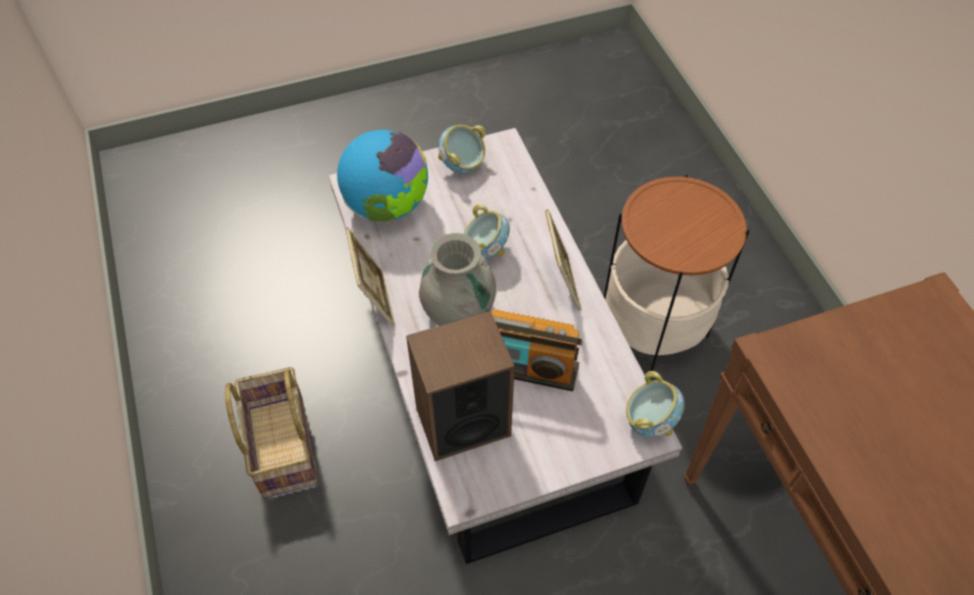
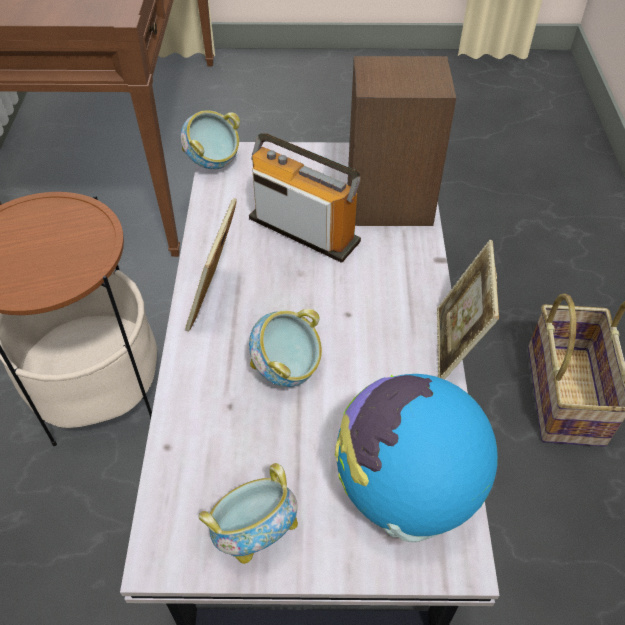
camera: 160 degrees left, 5 degrees down
(458, 310) = (353, 305): grey vase -> none

